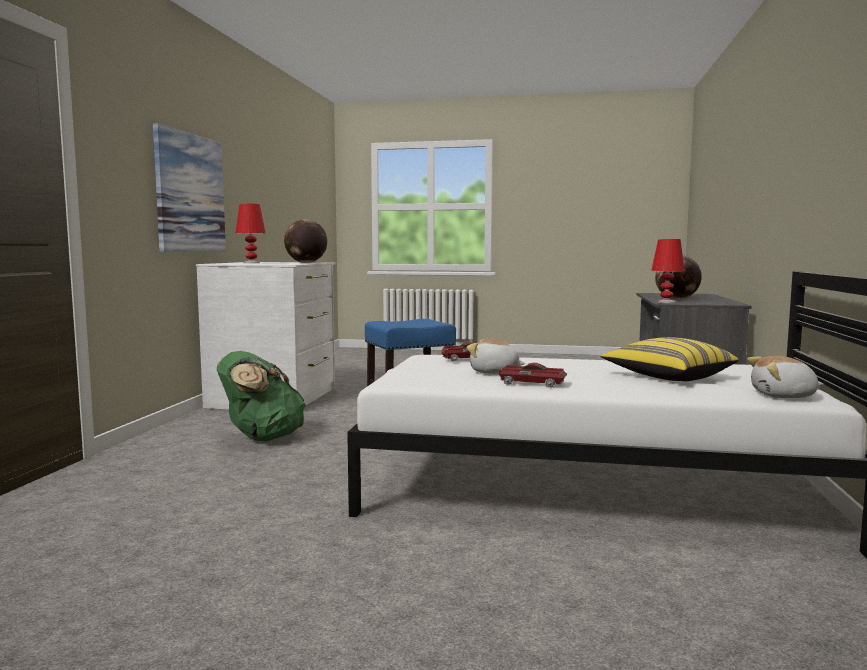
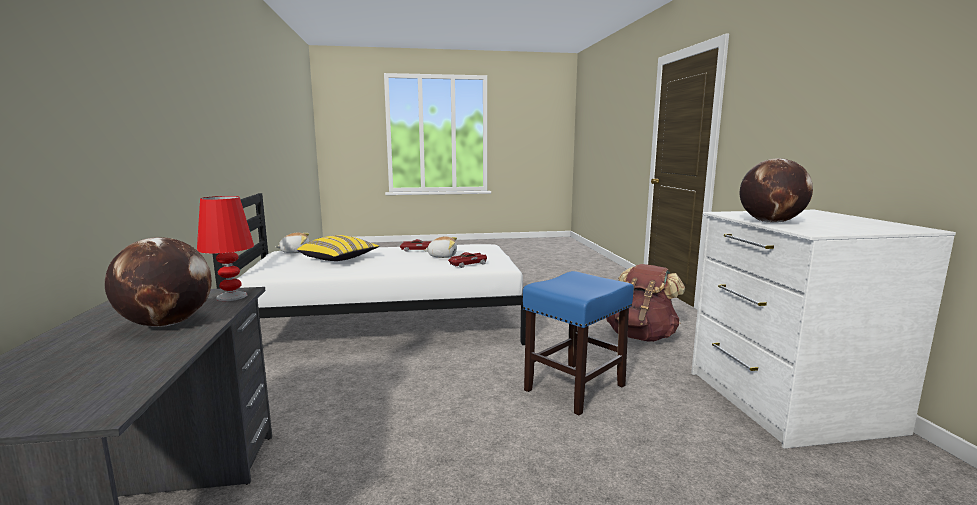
camera: 160 degrees right, 5 degrees up
(190, 193) = (831, 127): picture -> none
(251, 263) = (815, 217): red table lamp -> none
(261, 438) = (641, 336): green backpack -> brown backpack

